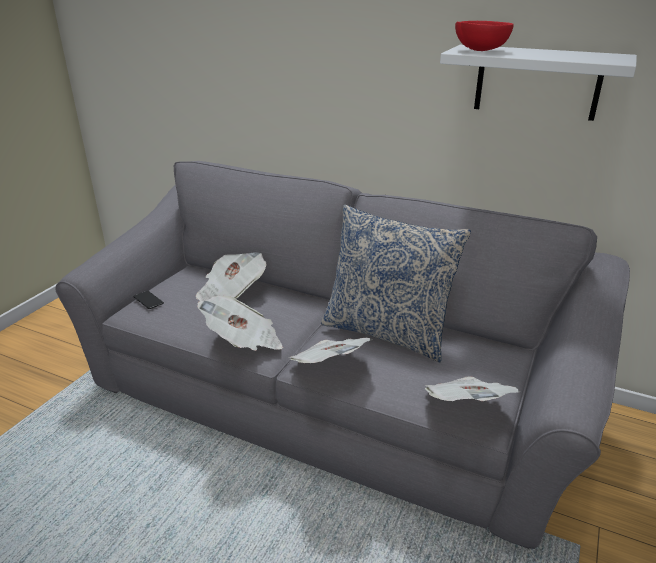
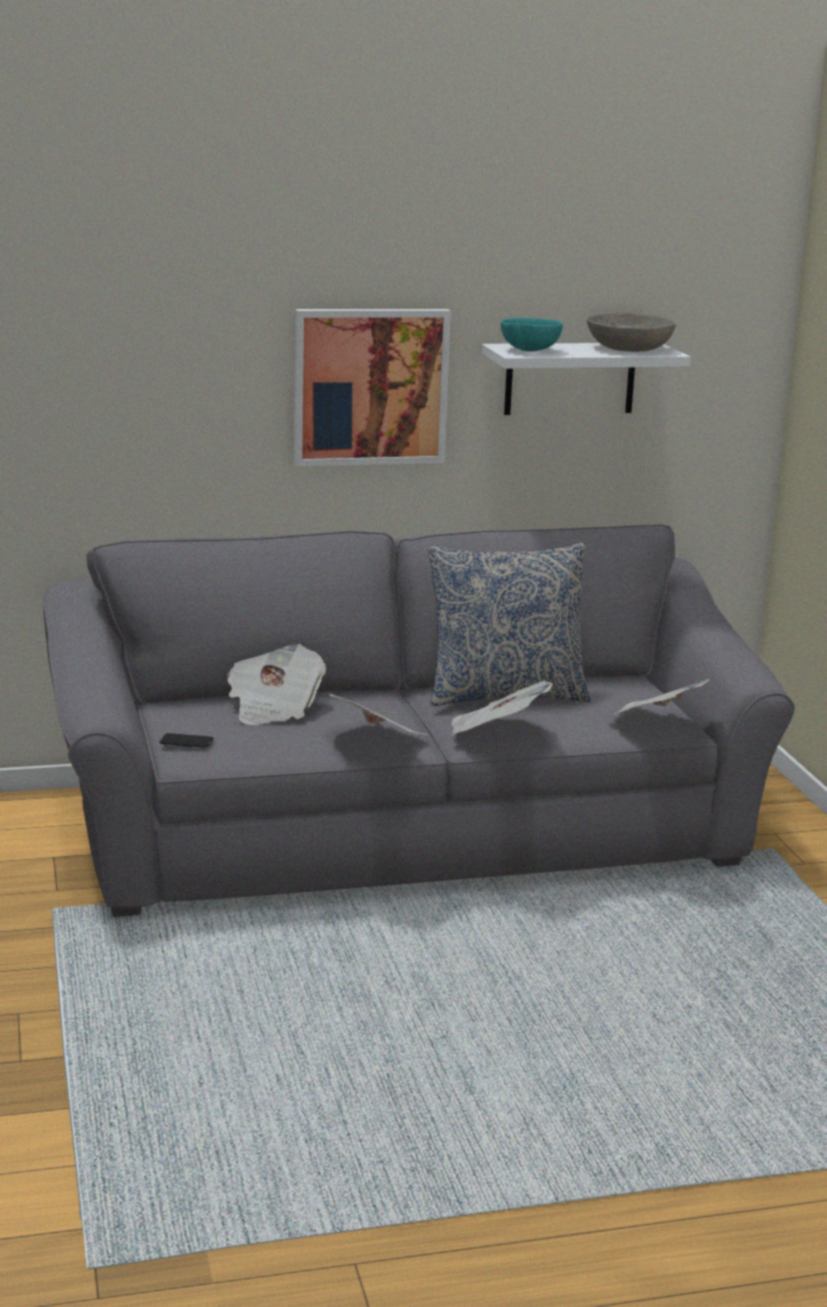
camera: 40 degrees left, 10 degrees down
(369, 74) = (370, 386): none -> picture
(479, 50) = (528, 351): red bowl -> turquoise bowl
(583, 56) = (628, 349): none -> grey bowl

